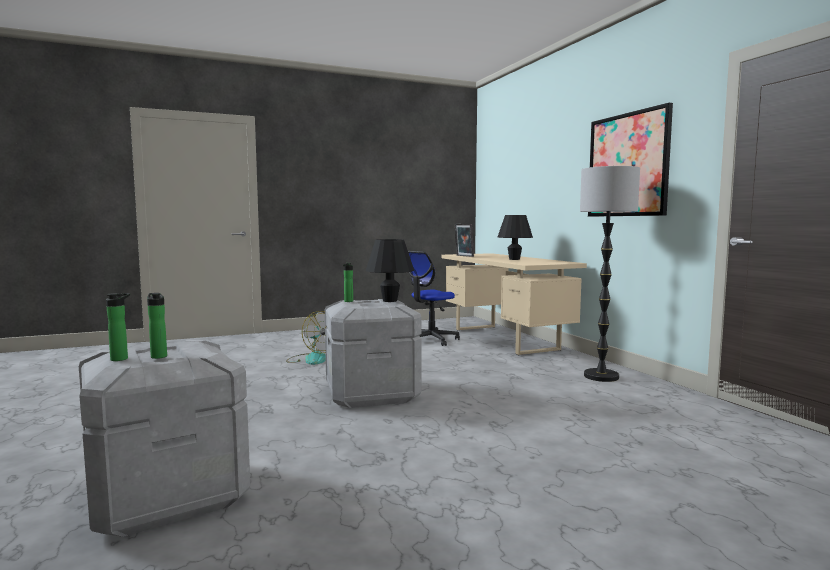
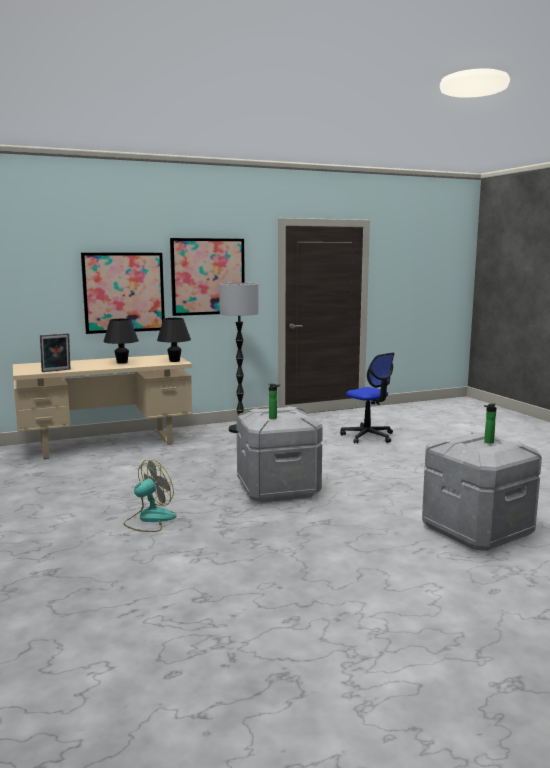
camera: 90 degrees left, 5 degrees up
(121, 358) = (504, 446): bottle -> none
(390, 301) = (268, 409): black table lamp -> black table lamp (174, 361)
(430, 340) = (89, 470): office chair -> office chair (368, 436)
(556, 190) = (124, 292): none -> picture

